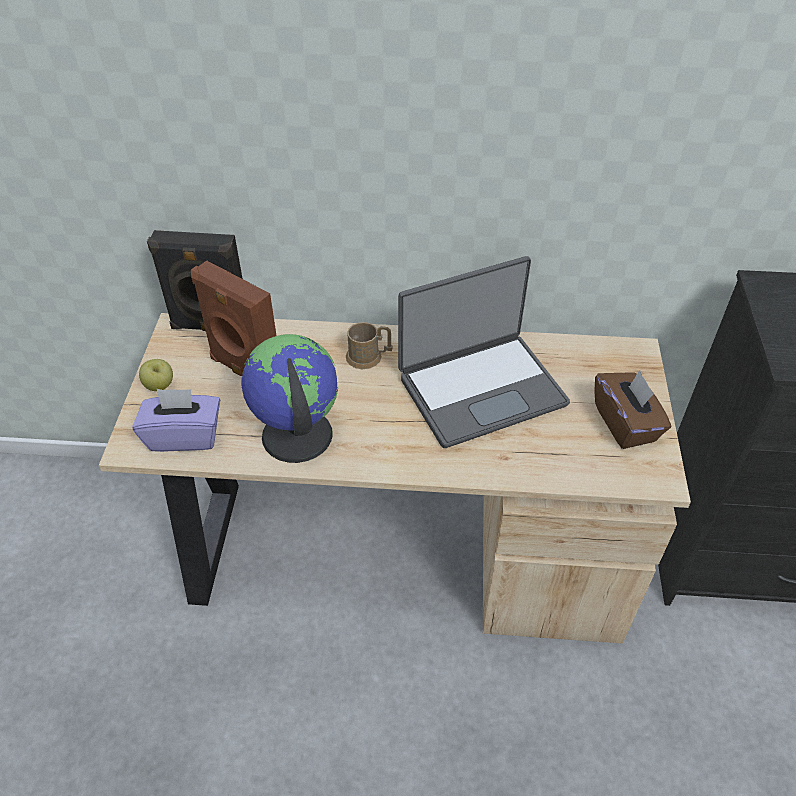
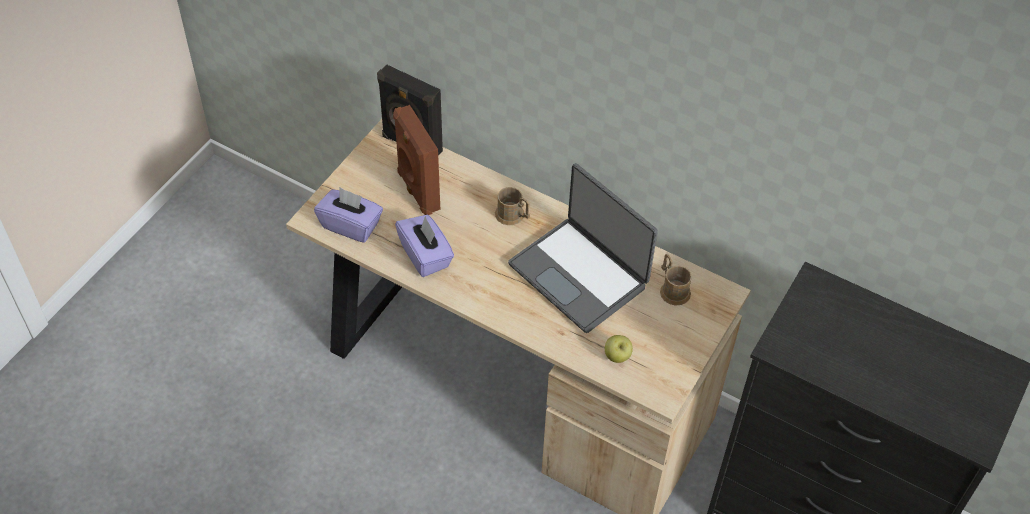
camera: 25 degrees right, 5 degrees up
(159, 386) = (352, 180): apple -> apple (617, 356)
(295, 435) = (425, 256): globe -> purple tissue box
(480, 389) = (580, 274): laptop -> laptop turned 45 degrees clockwise
(584, 366) = (672, 289): none -> brown mug
(625, 423) = (669, 345): brown tissue box -> none

